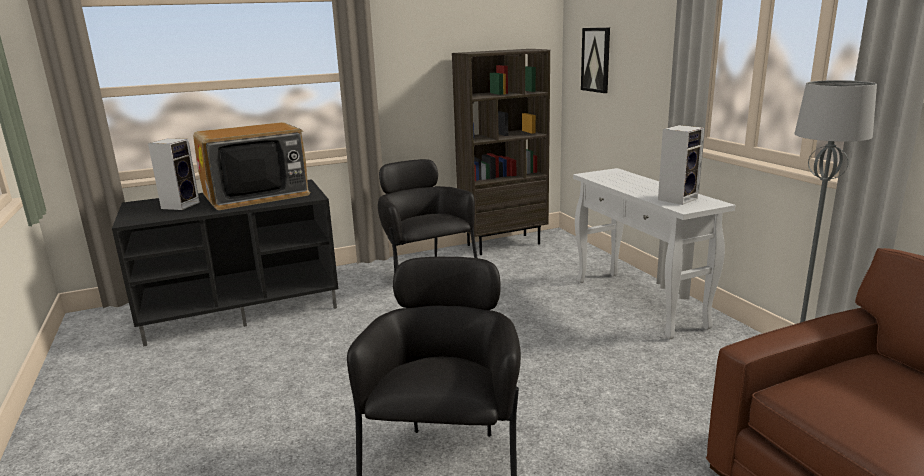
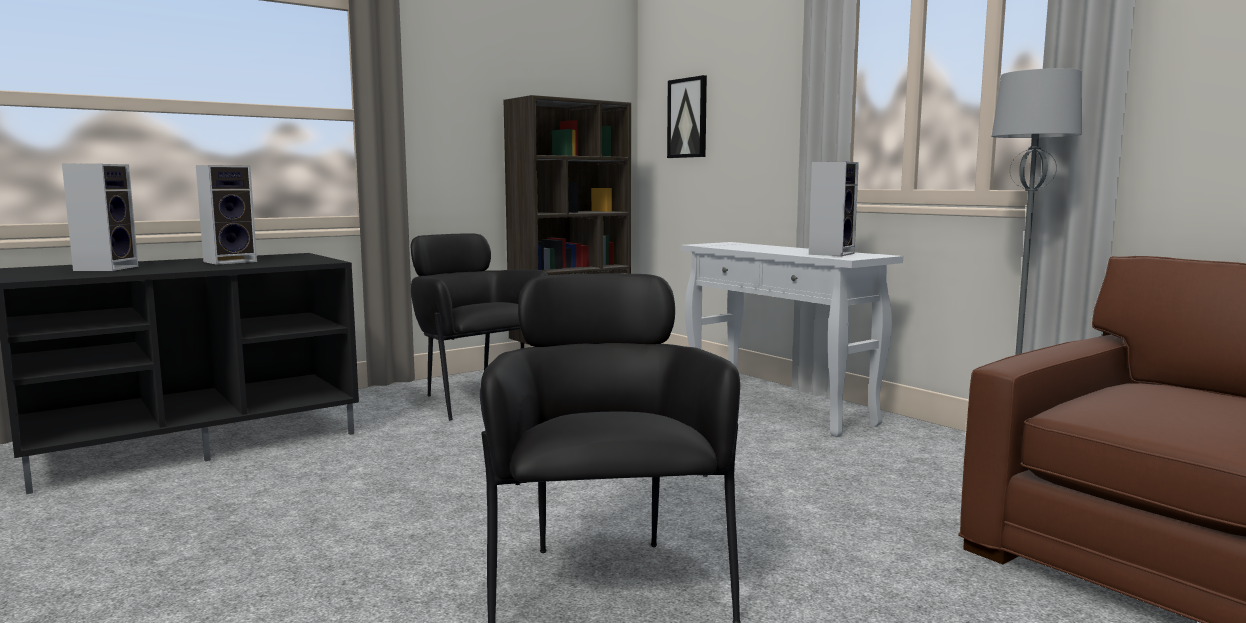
camera: 15 degrees left, 10 degrees down
(256, 195) = (232, 261): television -> speaker

